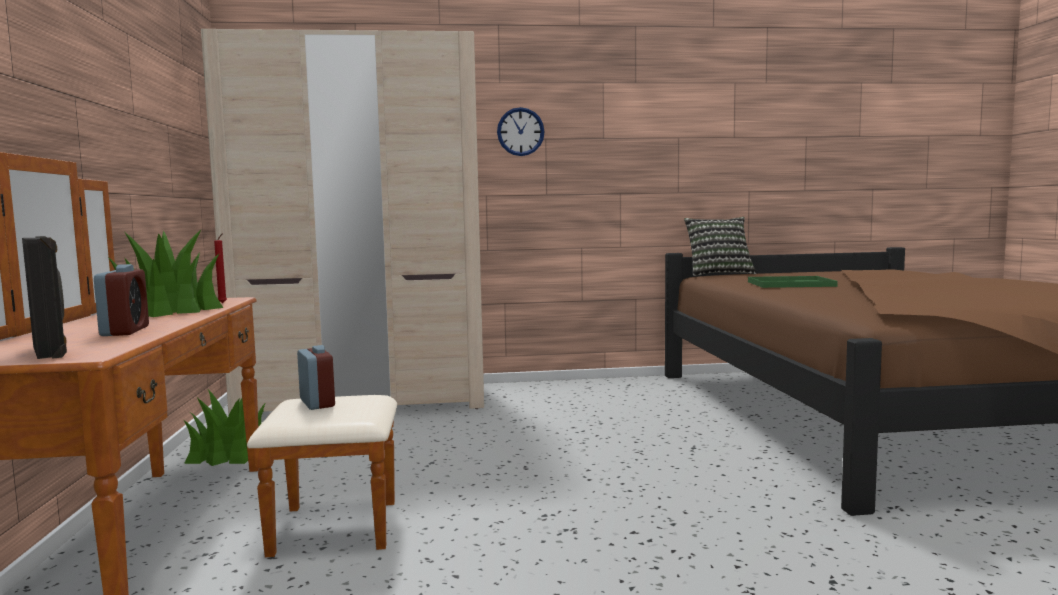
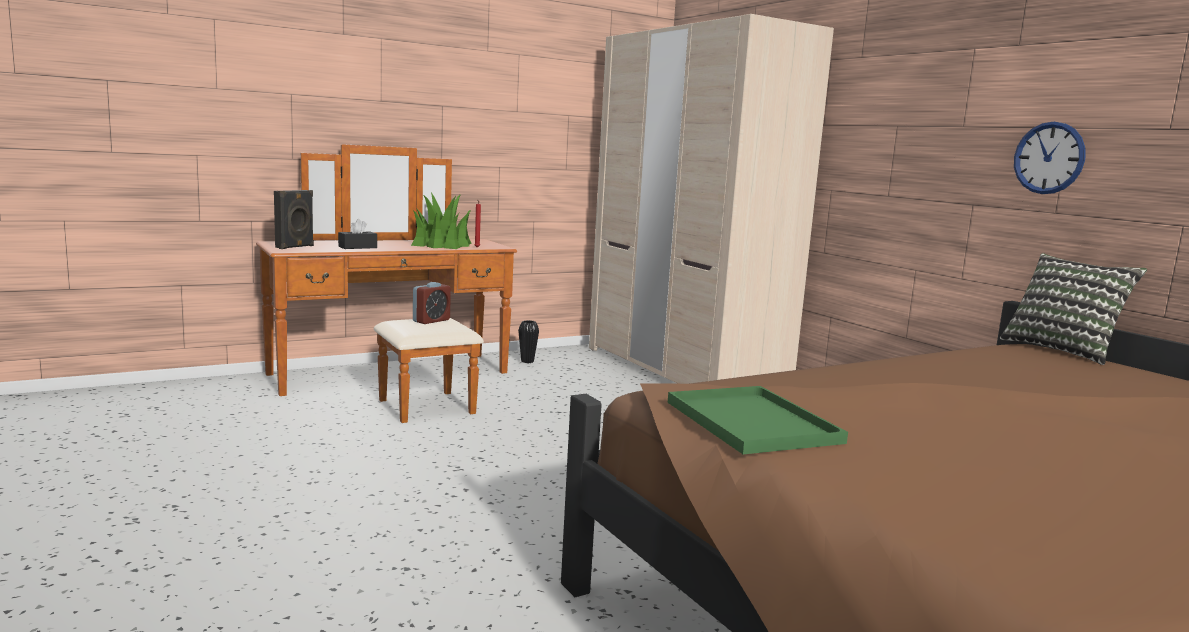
camera: 65 degrees right, 5 degrees up
(125, 331) = (357, 247): alarm clock -> black tissue box
(229, 453) = (527, 361): potted plant -> black vase
(520, 131) = (870, 116): wall clock -> wall clock (1049, 158)
(792, 284) = (973, 374): green tray -> green tray (755, 423)

